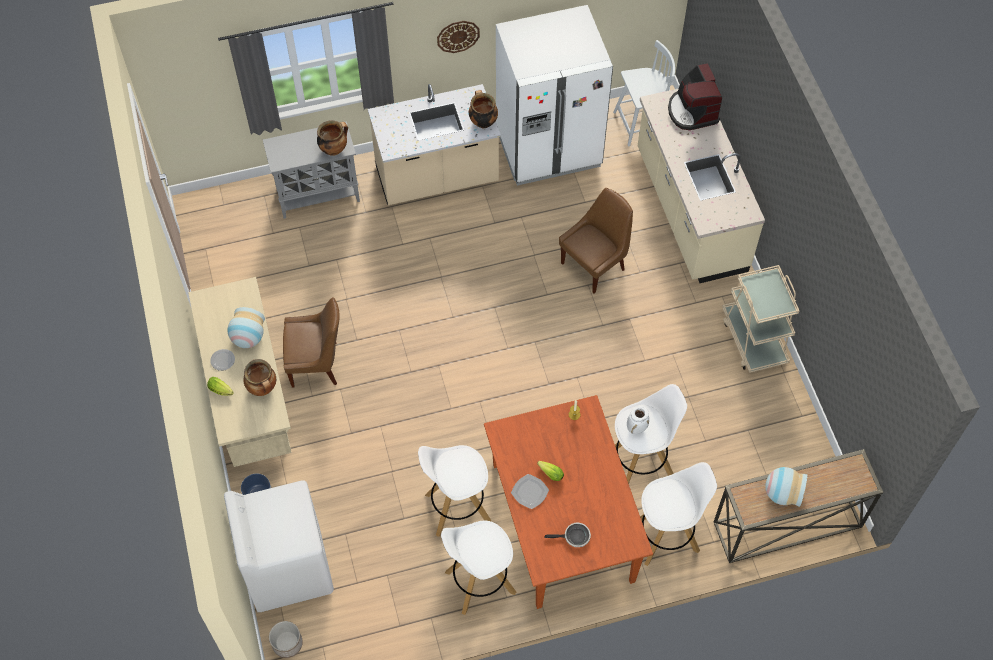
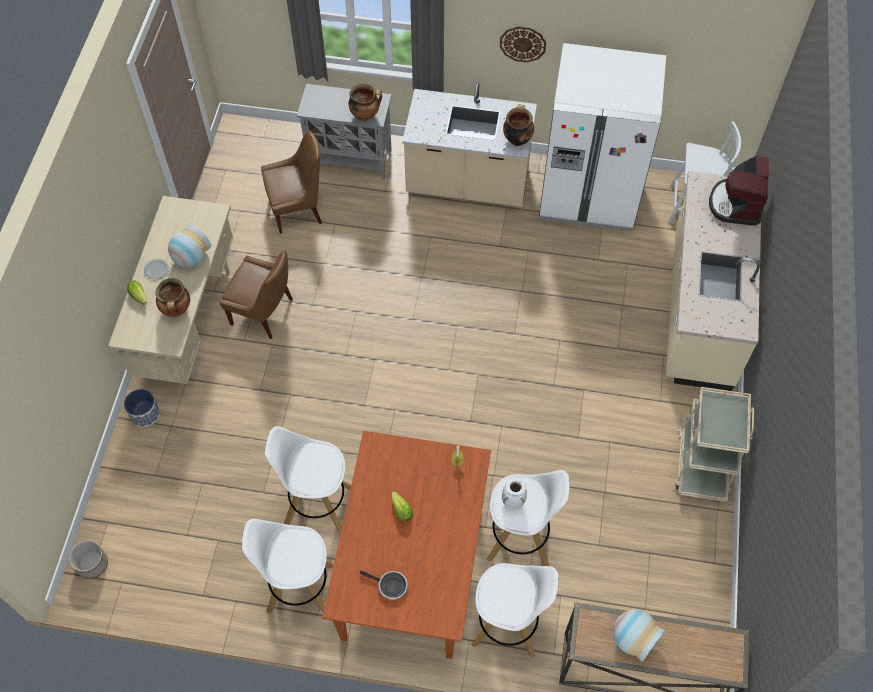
camera: 25 degrees right, 0 degrees up
(288, 568) = (133, 493): white washing machine -> none
(530, 492) = (370, 520): plate -> none
(594, 265) = (576, 324): brown chair -> brown chair (298, 209)

